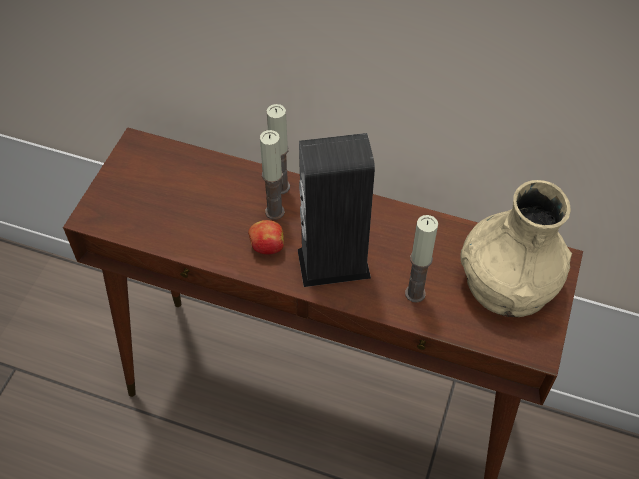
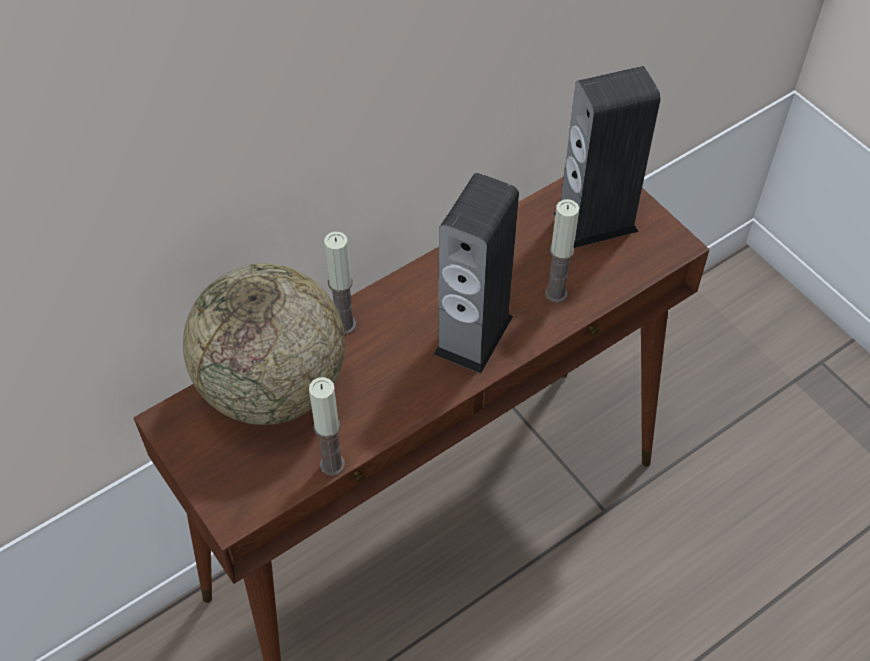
camera: 55 degrees left, 0 degrees up
(201, 180) = (274, 387): none -> globe
(266, 247) = (409, 377): apple -> none
(274, 212) = (371, 347): candle -> candle (332, 464)
(507, 282) = (595, 222): beige vase -> speaker

